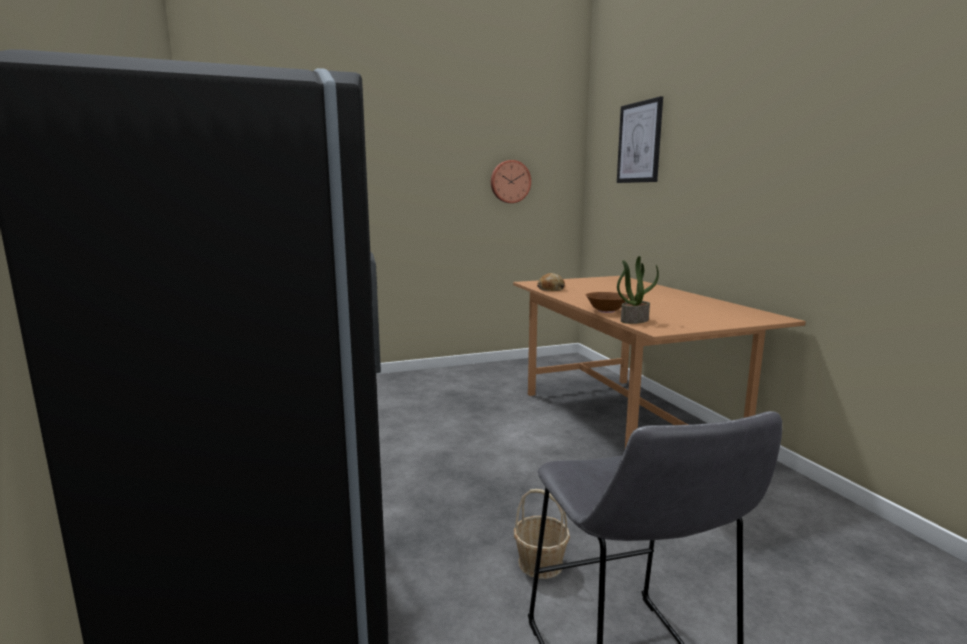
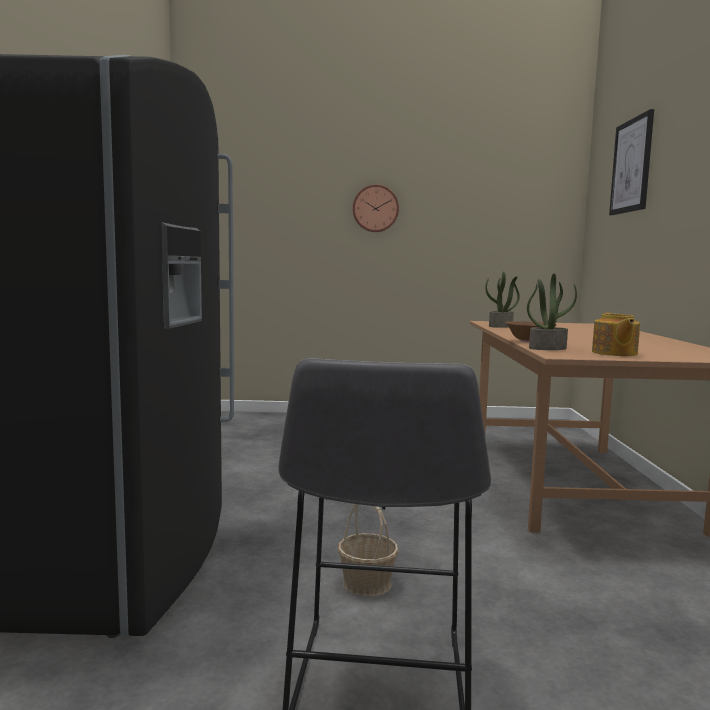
camera: 20 degrees right, 5 degrees down
(510, 181) = (490, 217): wall clock -> wall clock (375, 208)
(551, 289) = (501, 326): bread -> potted plant
(689, 321) = (614, 353): none -> teapot

